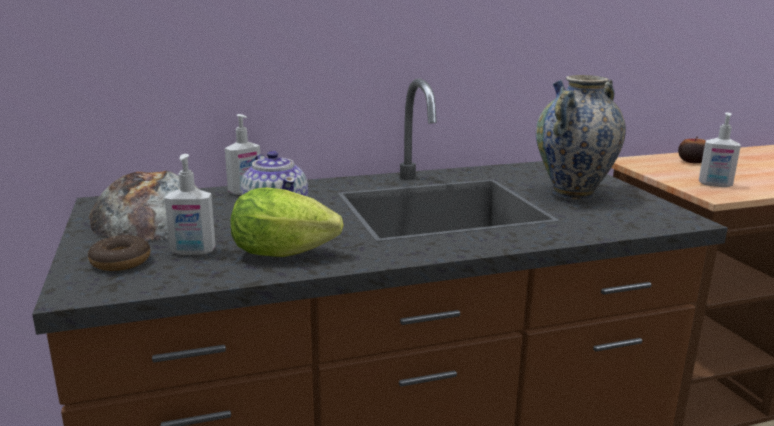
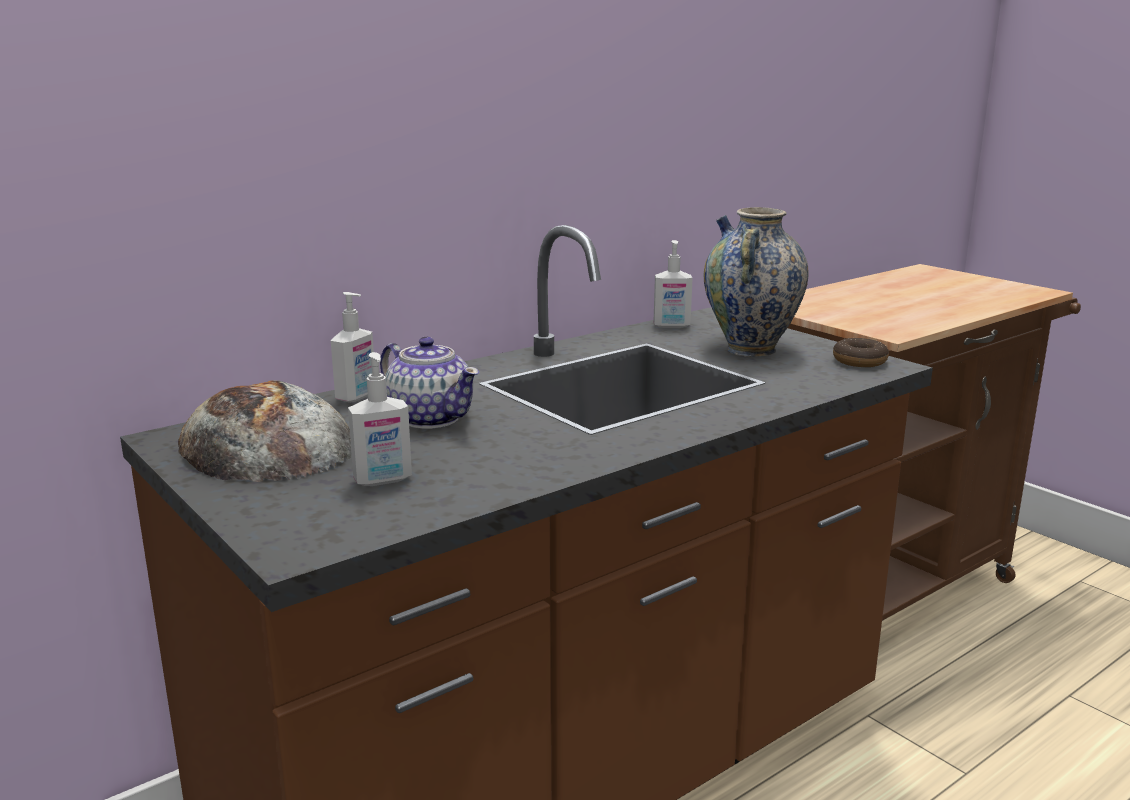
camera: 20 degrees left, 0 degrees up
(120, 262) = (303, 506): donut -> donut (859, 361)
(289, 254) = (506, 464): lettuce -> none
(692, 161) = (837, 297): apple -> none
(715, 185) = (882, 322): soap dispenser -> soap dispenser (671, 326)

